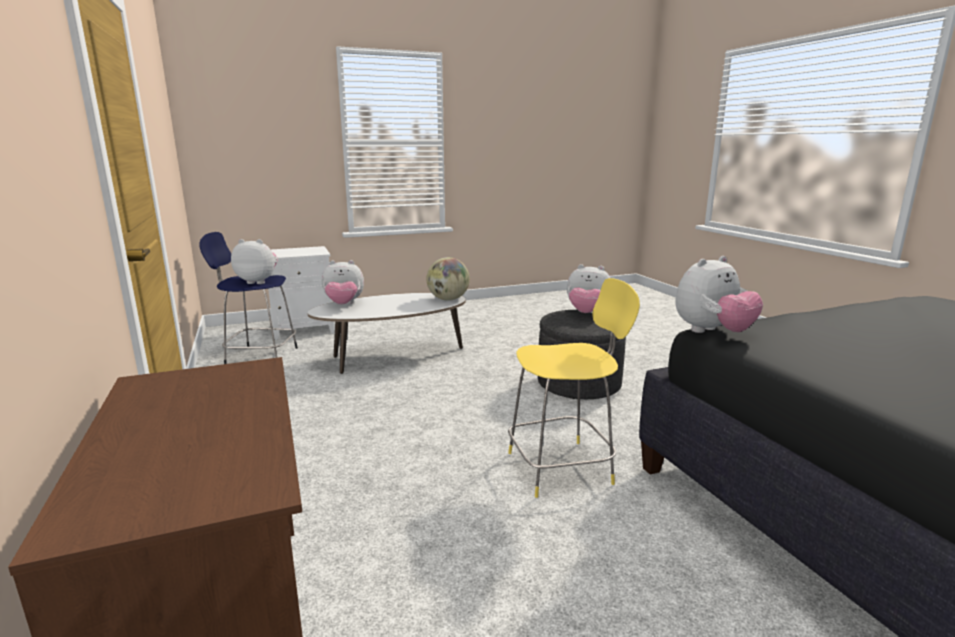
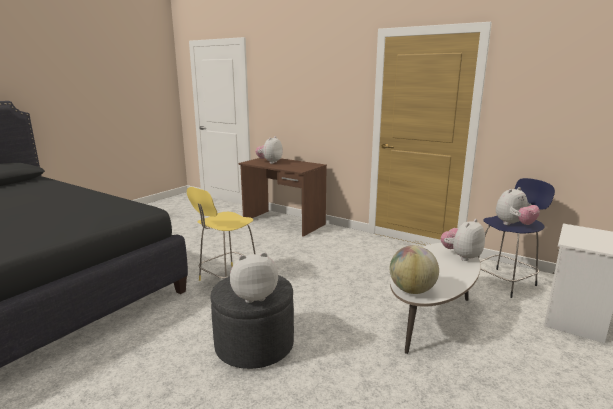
camera: 145 degrees right, 0 degrees up
(712, 332) = (149, 208): plush toy -> plush toy (270, 162)

